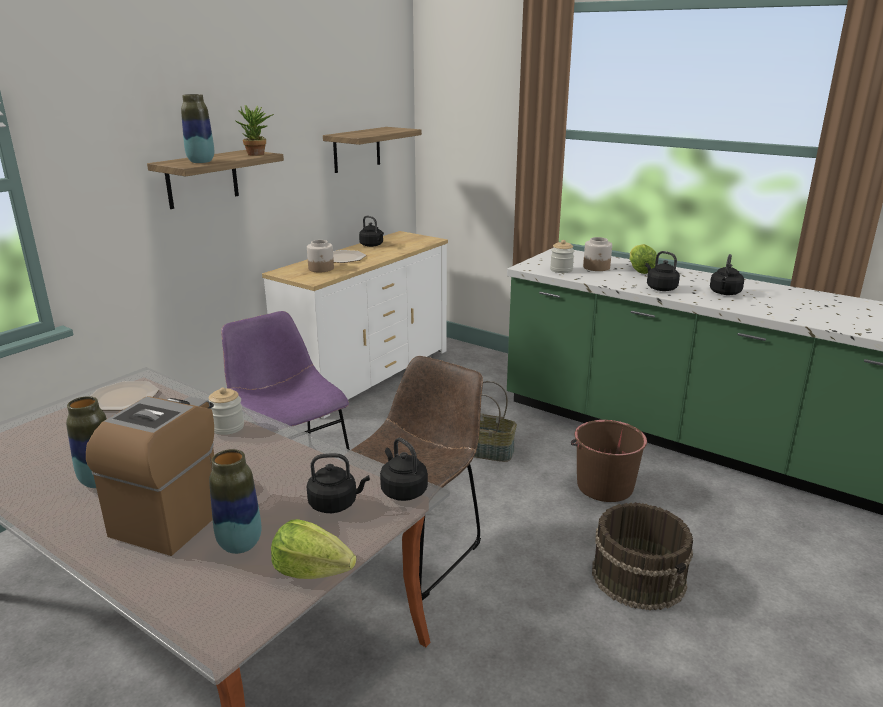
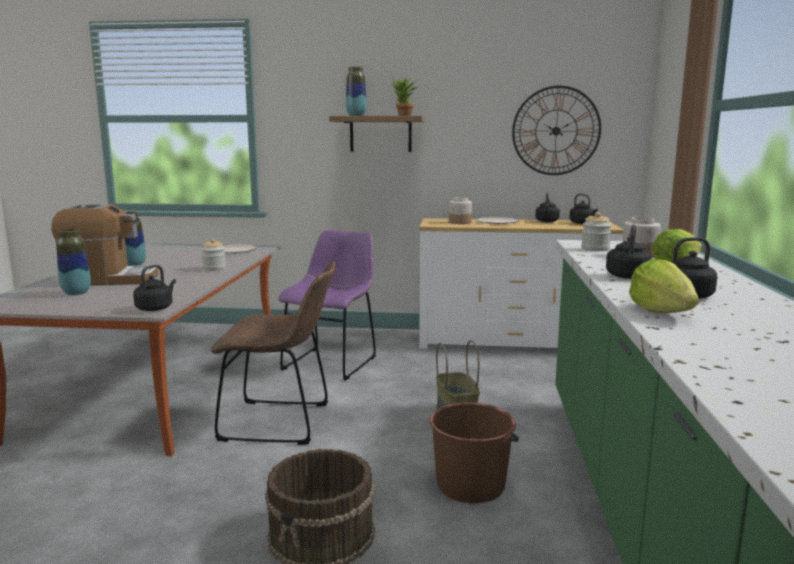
camera: 60 degrees right, 10 degrees down
(312, 571) = (50, 308): lettuce -> lettuce (661, 312)
(335, 504) = (130, 299): black kettle -> black kettle (582, 223)
(357, 149) = (556, 131): shelf -> wall clock

